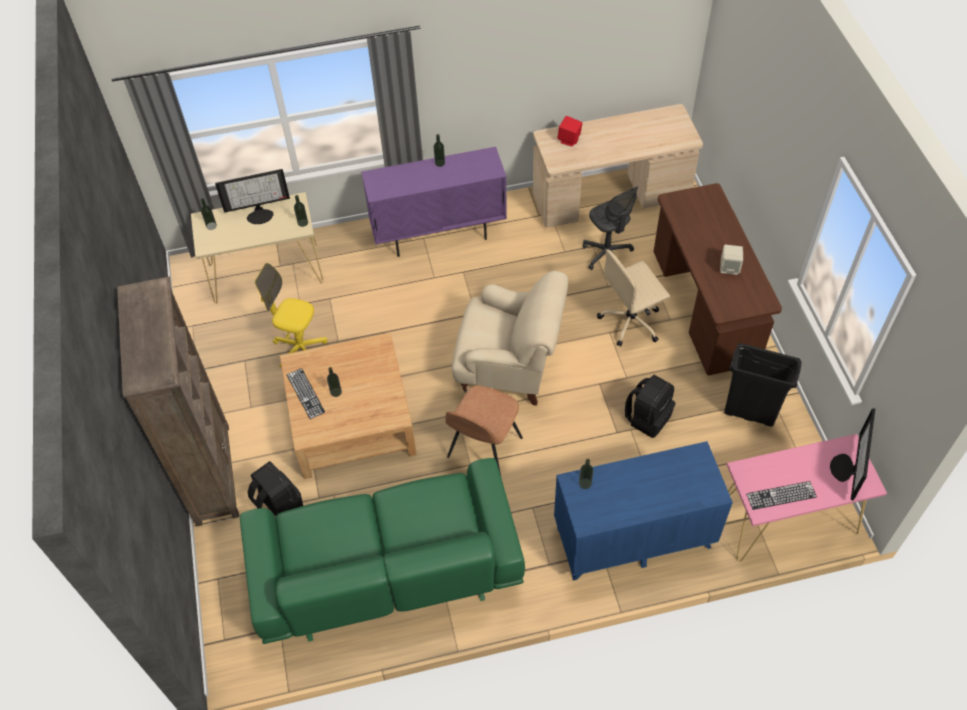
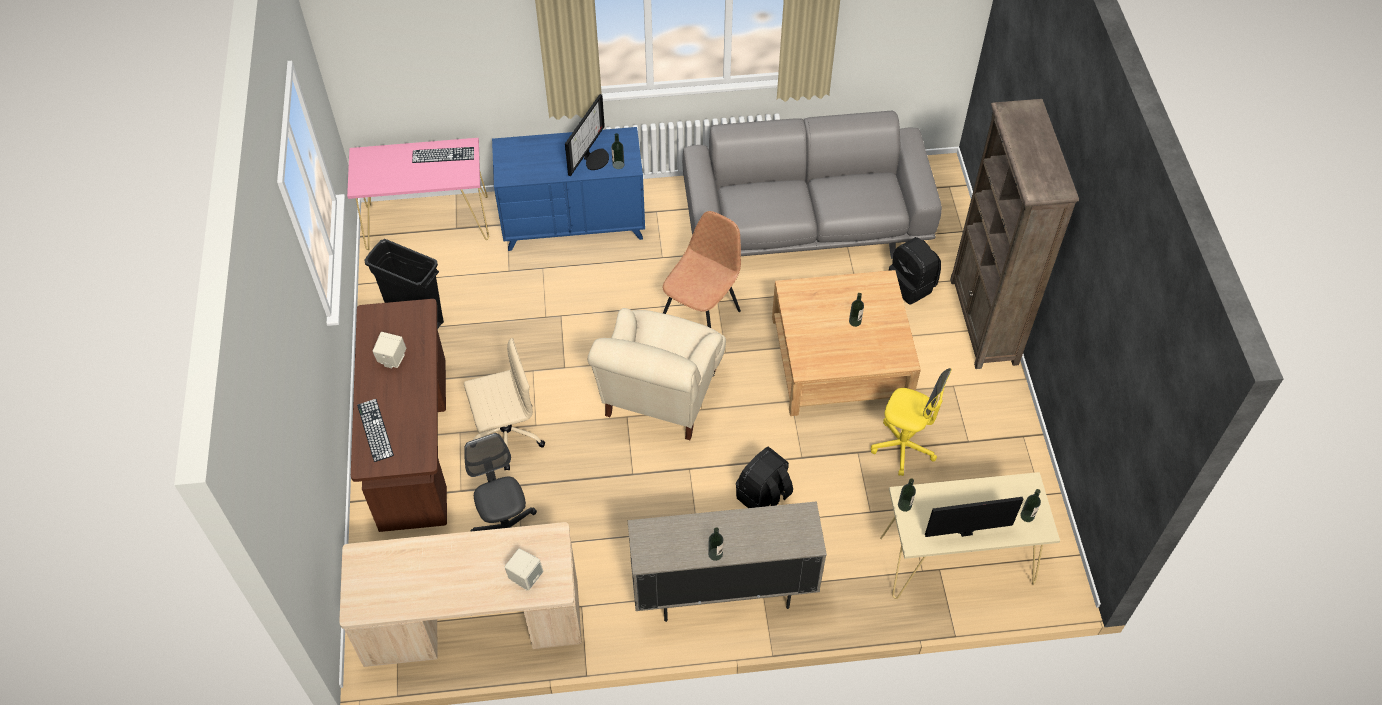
camera: 175 degrees left, 0 degrees up
(305, 393) = (887, 324): keyboard -> keyboard (375, 430)
(385, 569) = (806, 223): green sofa -> grey sofa
(439, 234) = (723, 592): purple cabinet -> beige cabinet
(509, 368) = (660, 396): beige armchair -> beige armchair turned 90 degrees counterclockwise
(569, 140) = (525, 577): red speaker -> beige speaker
(648, 417) = (524, 326): black backpack -> black backpack (763, 497)
(845, 469) = (374, 169): monitor -> monitor (594, 158)

